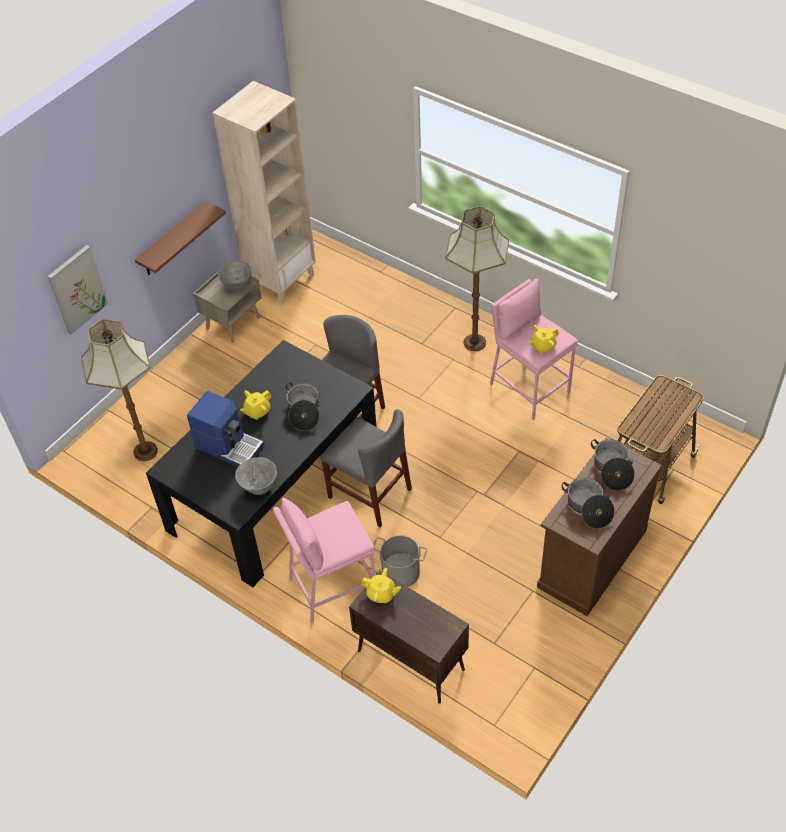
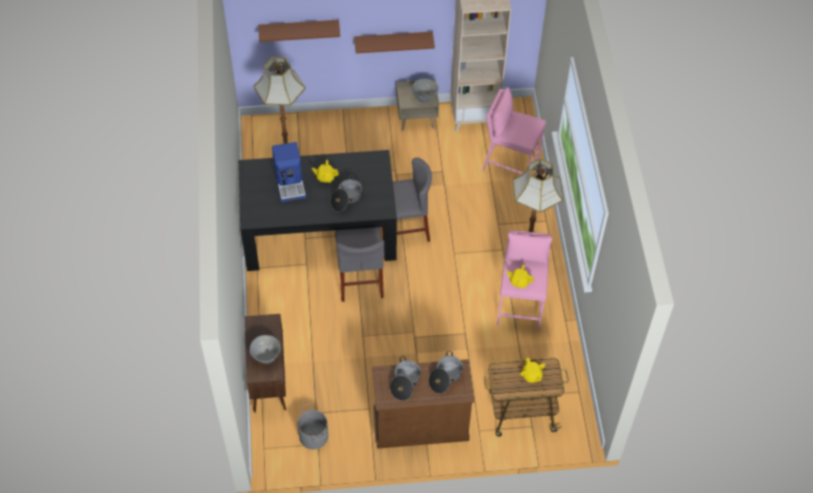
camera: 45 degrees right, 5 degrees up
(77, 289) = (299, 29): picture -> brown shelf
(258, 487) = (276, 217): grey bowl -> grey bowl (266, 356)
(332, 586) = (281, 307): pink stool -> pink stool (510, 164)
(381, 594) = (265, 325): yellow teapot -> yellow teapot (531, 375)
(400, 572) = (321, 333): grey bucket -> grey bucket (313, 436)

